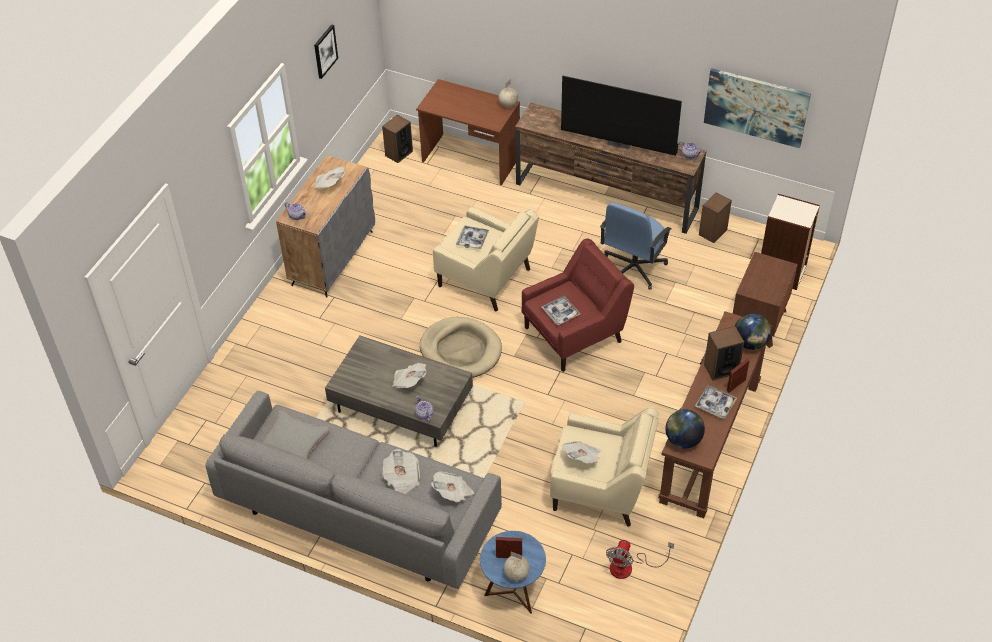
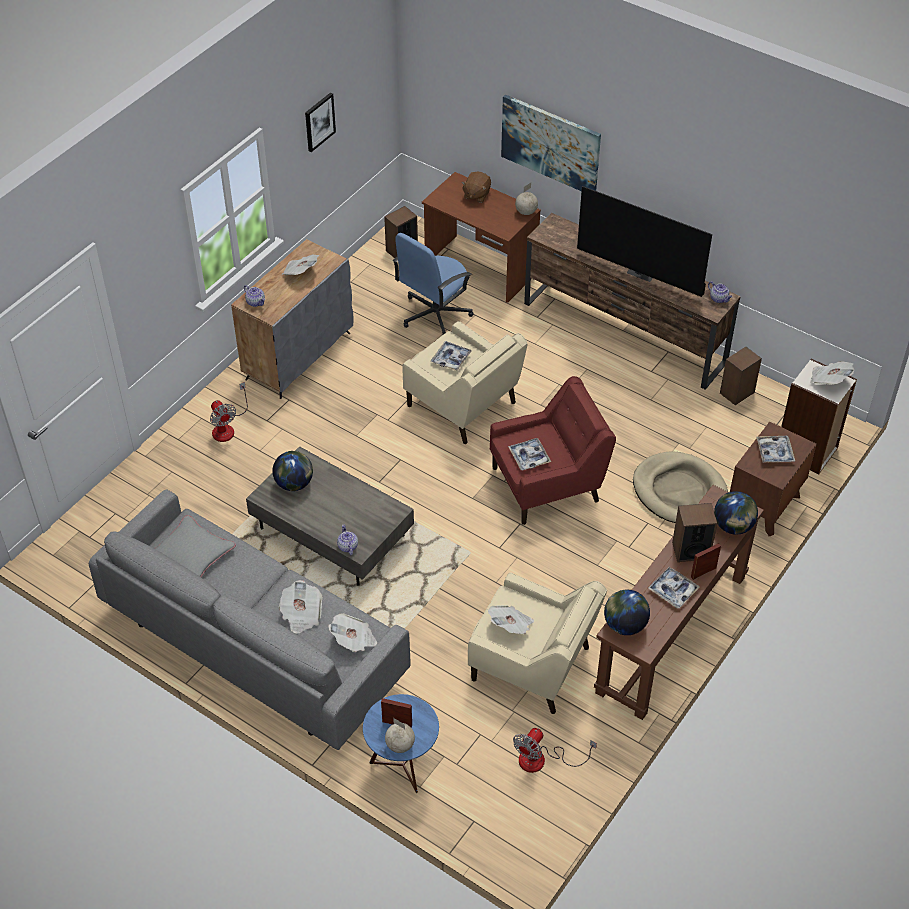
camera: 10 degrees right, 0 degrees up
(286, 329) = (227, 427): none -> fan
(364, 368) = (294, 483): none -> globe
(409, 381) = (340, 507): newspaper -> newspaper (829, 380)
(461, 350) = (414, 482): beige dog bed -> beige dog bed (679, 491)
(462, 96) = (476, 195): none -> brown plush toy
(633, 268) = (634, 419): blue office chair -> blue office chair (434, 314)
(756, 107) = (799, 253): picture -> picture (550, 144)
(765, 276) = (774, 452): none -> tray

